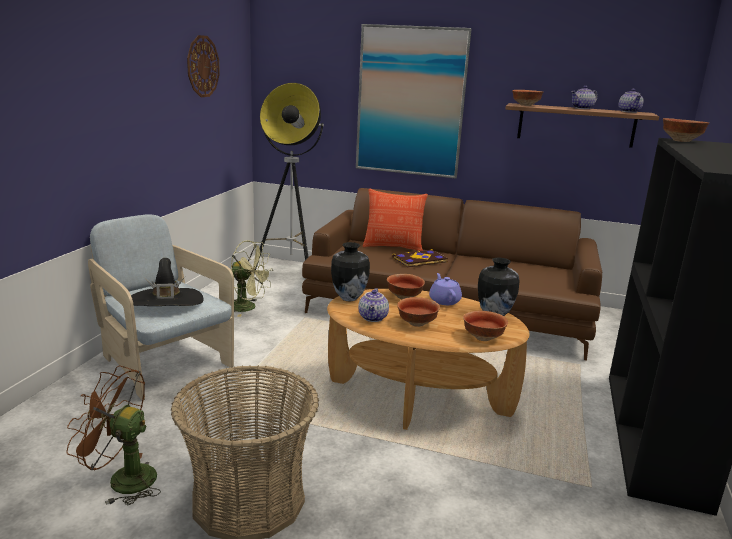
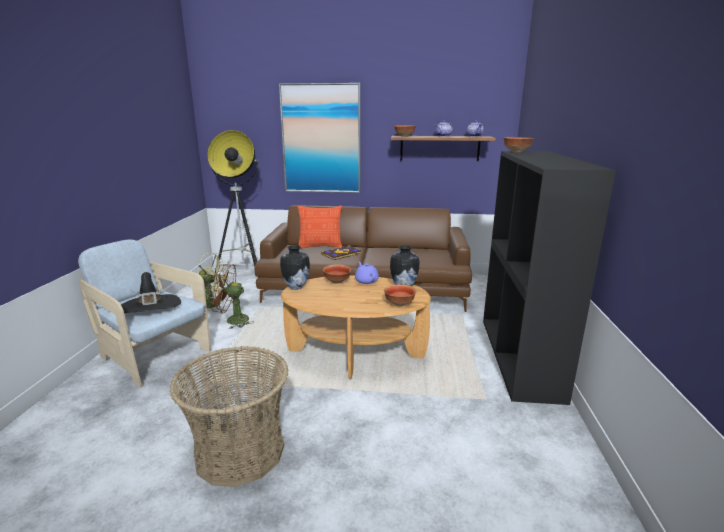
camera: 10 degrees left, 0 degrees up
(122, 479) = (132, 453): brown fan -> brown fan (232, 320)
(202, 66) = (157, 121): wall clock -> none
(373, 318) = (317, 299): teapot -> none
(417, 324) = (350, 300): bowl -> none

